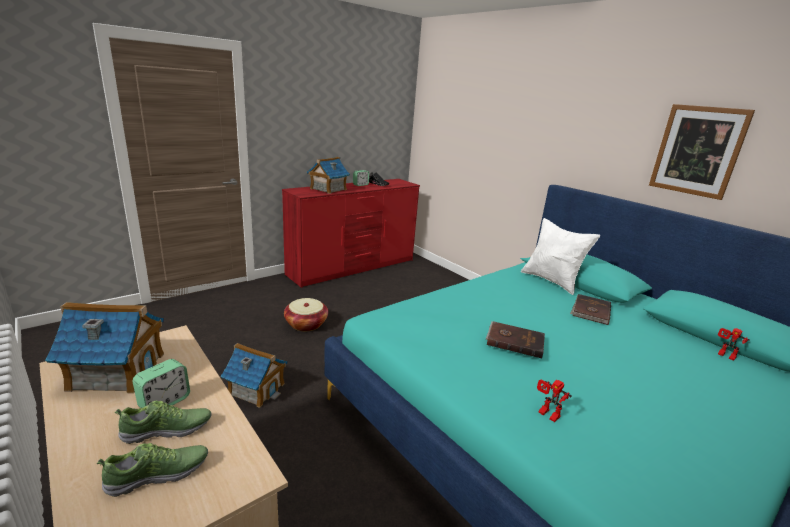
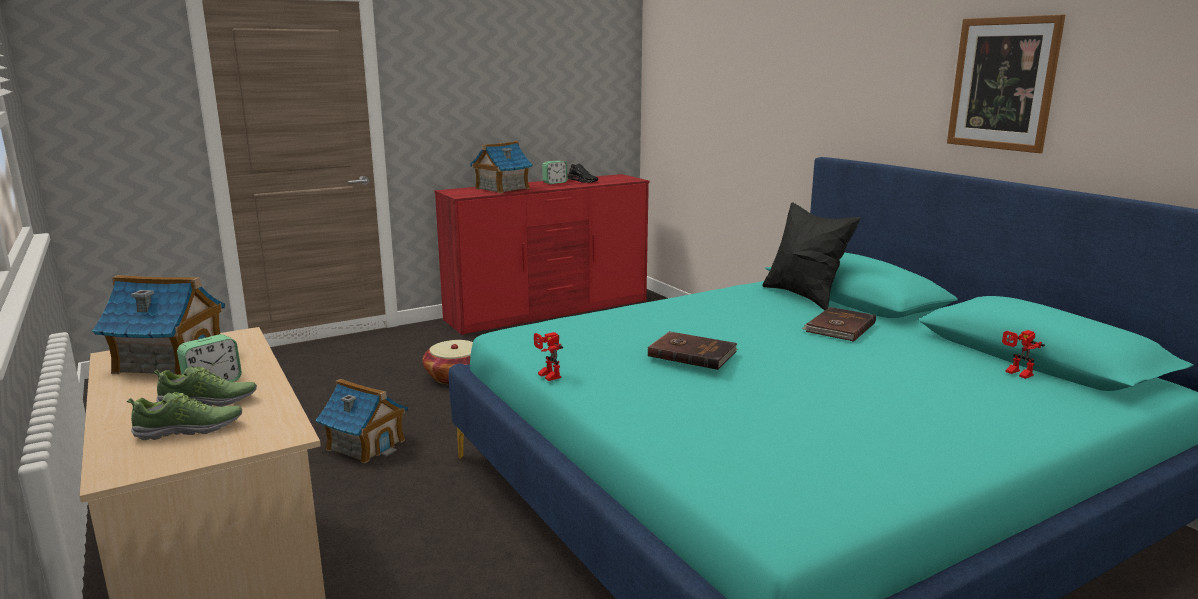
camera: 10 degrees right, 5 degrees down
(546, 414) = (686, 420): toy robot -> toy robot (545, 376)
(551, 281) = (804, 296): white pillow -> black pillow

